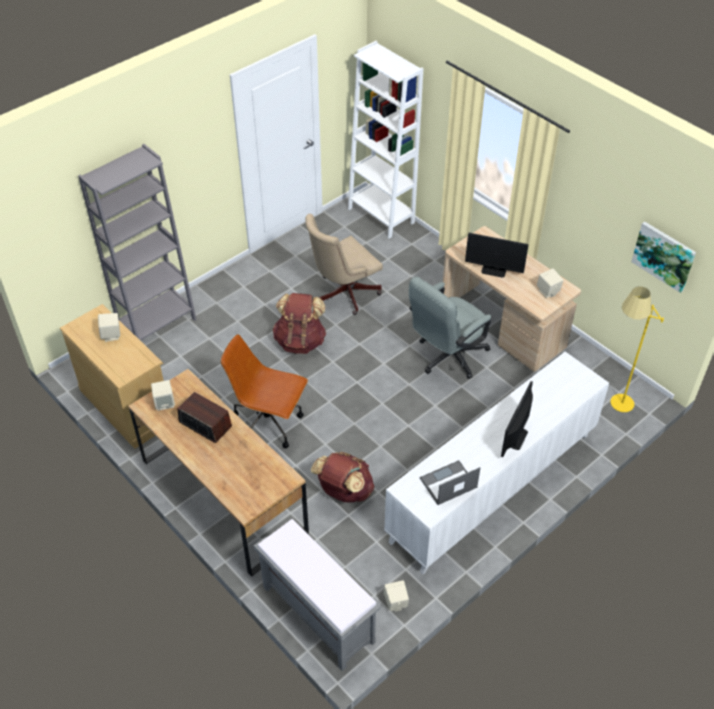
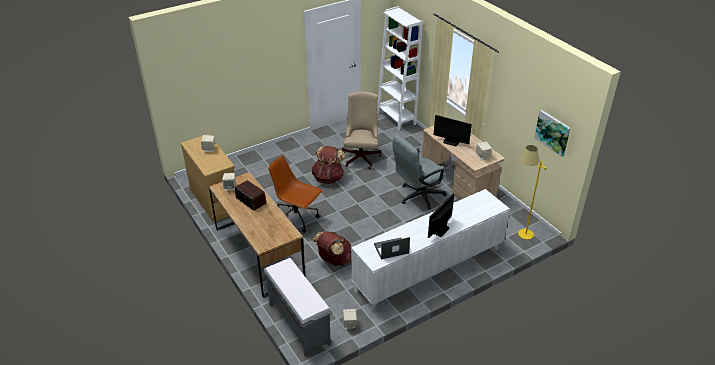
camera: 10 degrees right, 10 degrees down
(157, 325) = (245, 160): grey bookcase -> none
(343, 293) = (361, 156): beige office chair -> beige office chair turned 120 degrees clockwise

